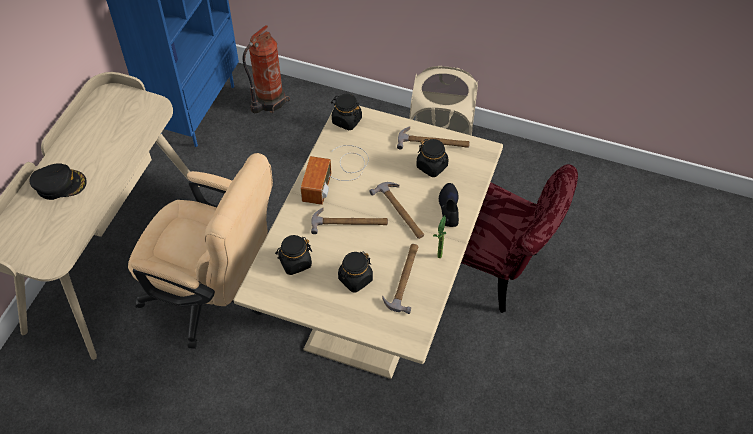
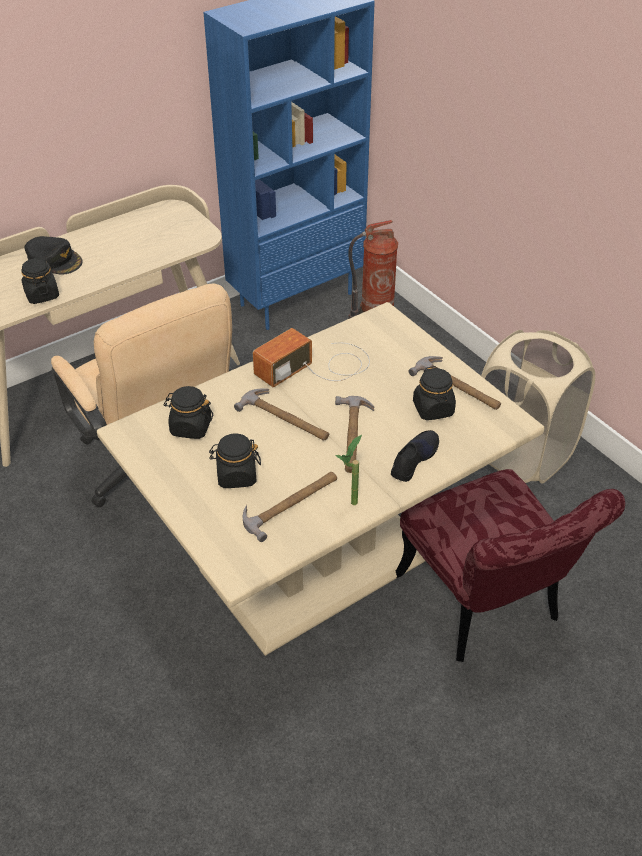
camera: 35 degrees right, 10 degrees down
(346, 120) = (378, 323): black jar -> black jar (42, 295)

